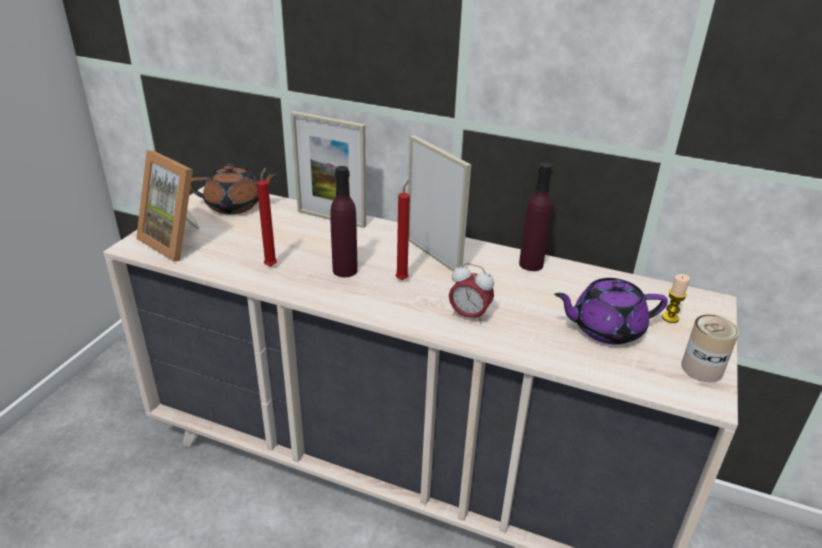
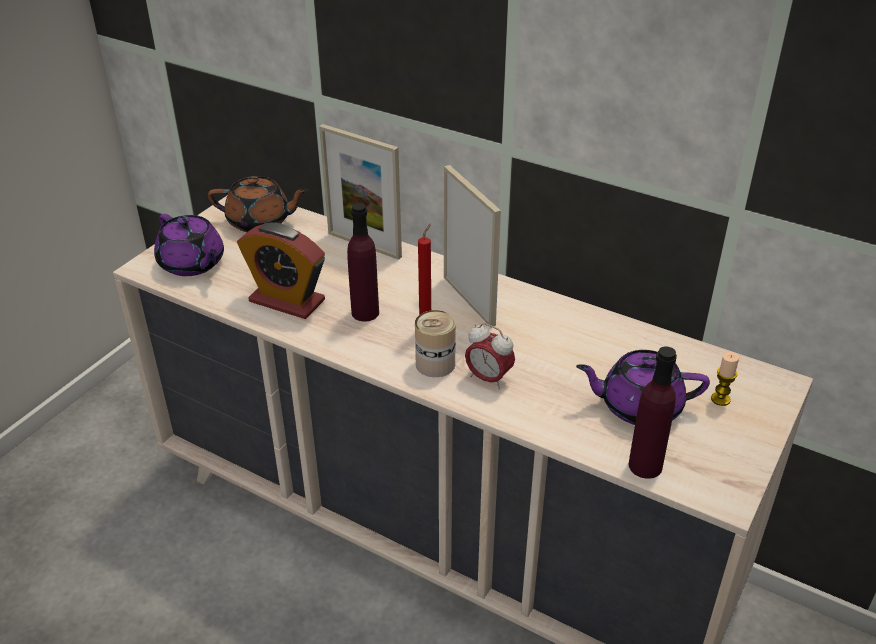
camera: 10 degrees right, 5 degrees up
(178, 241) = (192, 264): picture frame -> purple teapot
(272, 265) = (287, 301): red candle -> alarm clock
(531, 264) = (579, 319): purple bottle -> purple bottle (645, 466)
(702, 368) = (733, 463): can -> can (435, 364)

